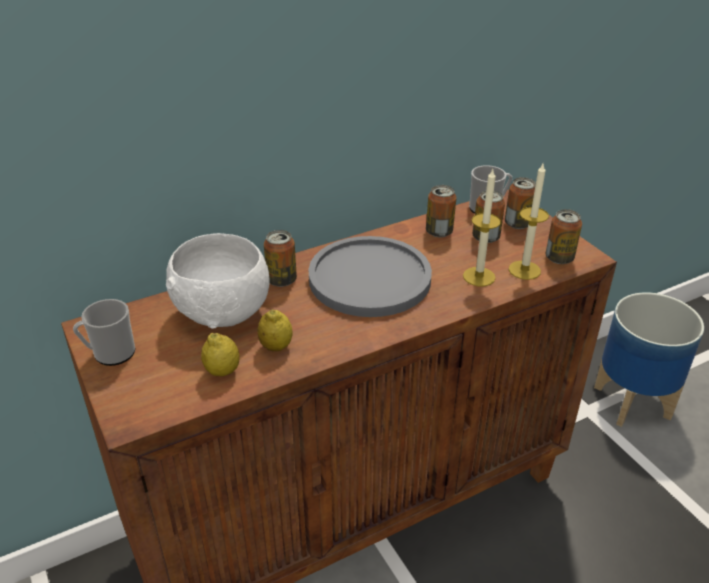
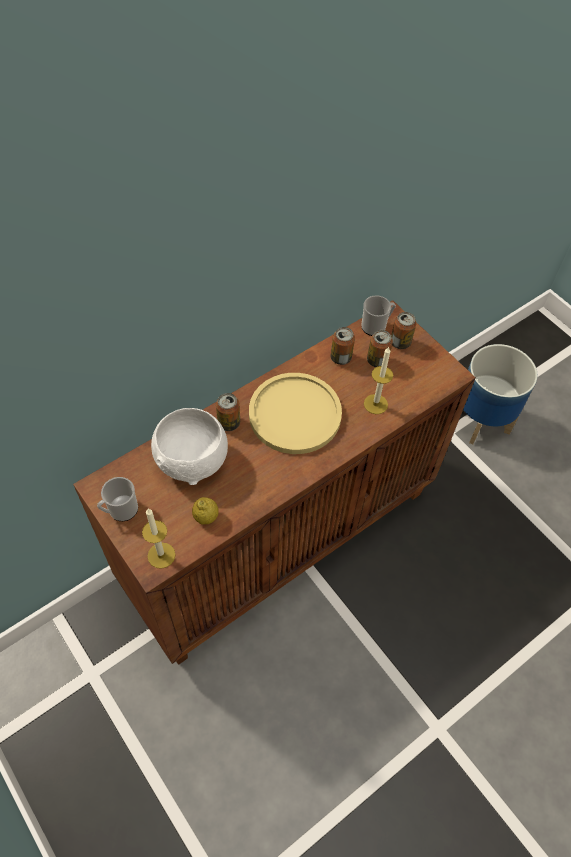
camera: 10 degrees left, 20 degrees up
(276, 346) = (239, 490): lemon -> none
(369, 278) = (295, 414): grey plate -> yellow plate
(524, 270) = (408, 393): candle -> candle (161, 555)
(559, 258) = (433, 378): can -> none

